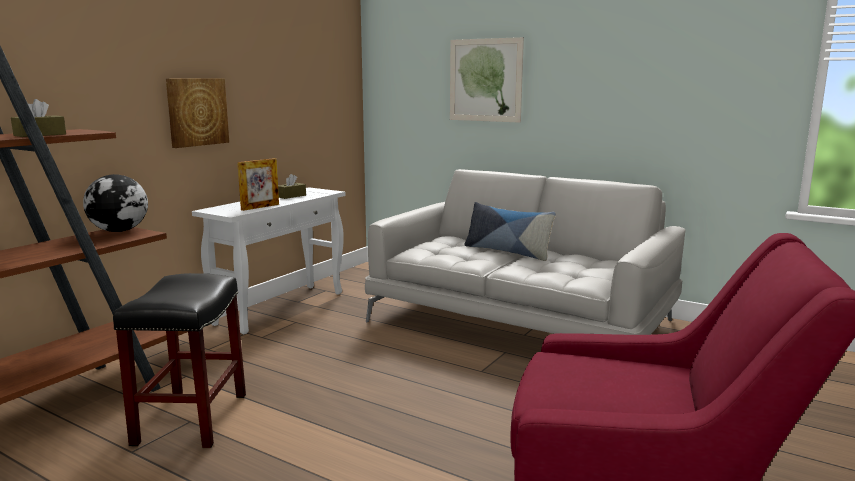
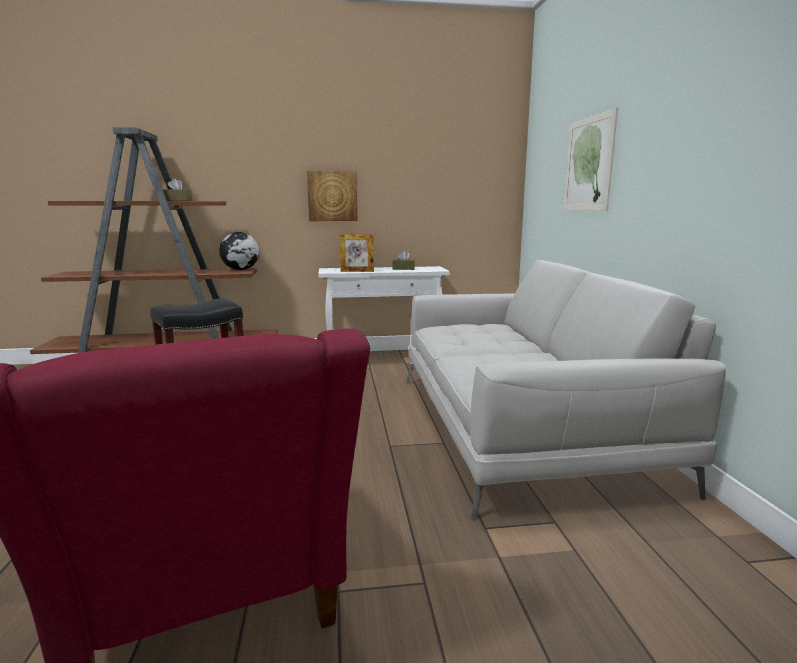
camera: 50 degrees right, 0 degrees up
(507, 251) = (509, 346): pillow -> none

